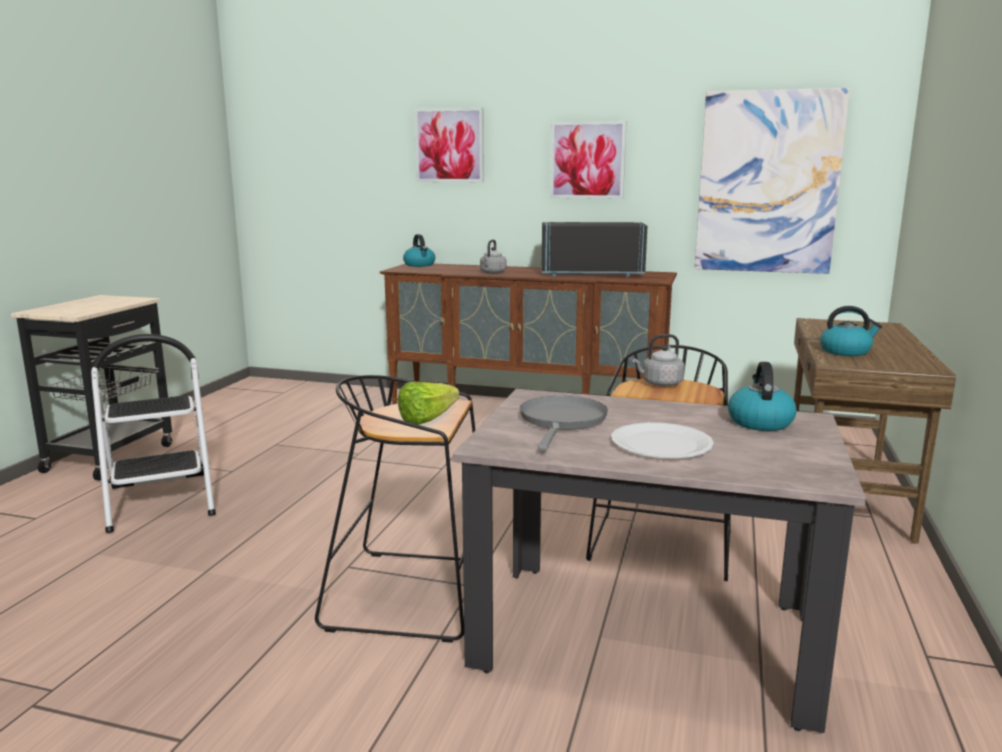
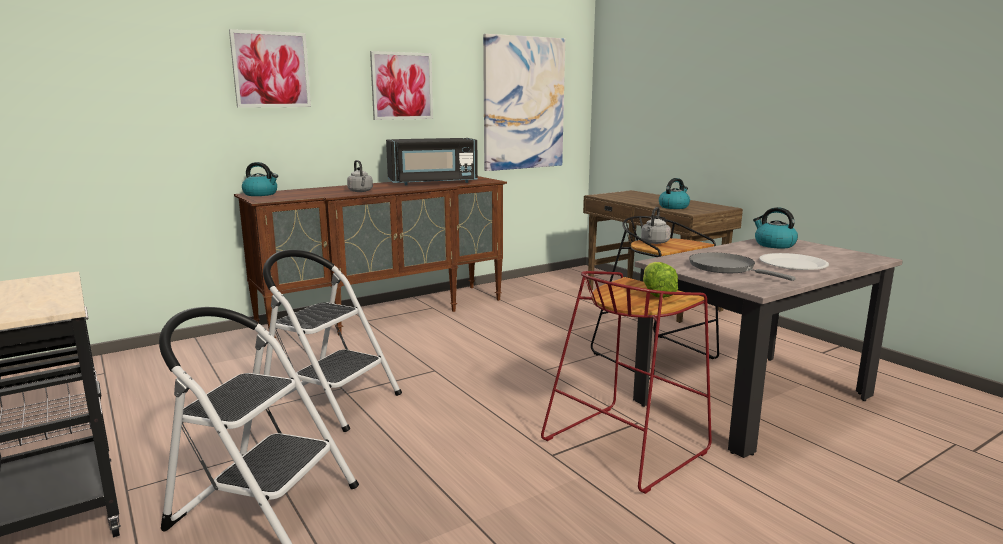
camera: 50 degrees left, 0 degrees up
(332, 458) = (328, 400): none -> step ladder
(413, 593) = (625, 444): black stool -> red stool
(591, 274) = (433, 182): black microwave -> black microwave turned 150 degrees counterclockwise

